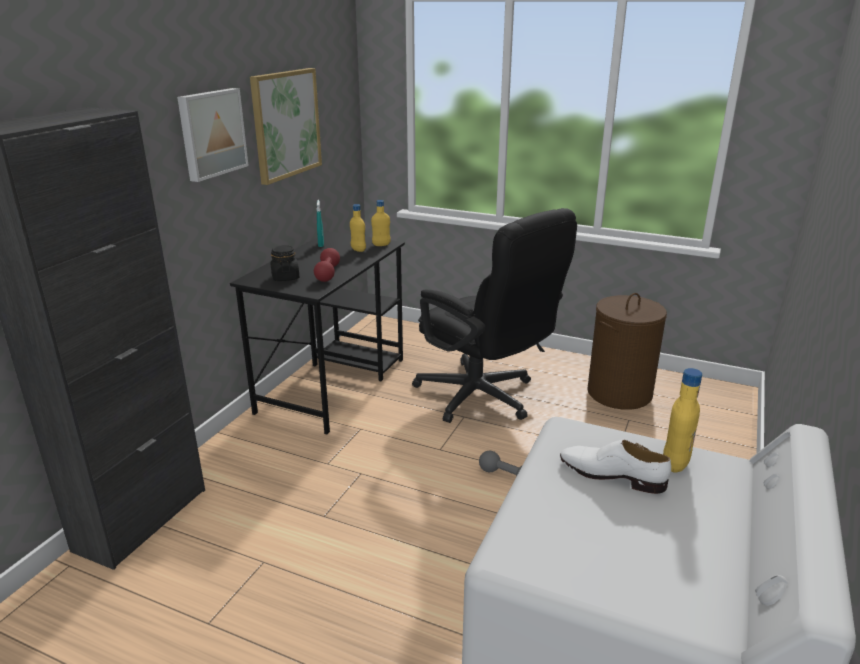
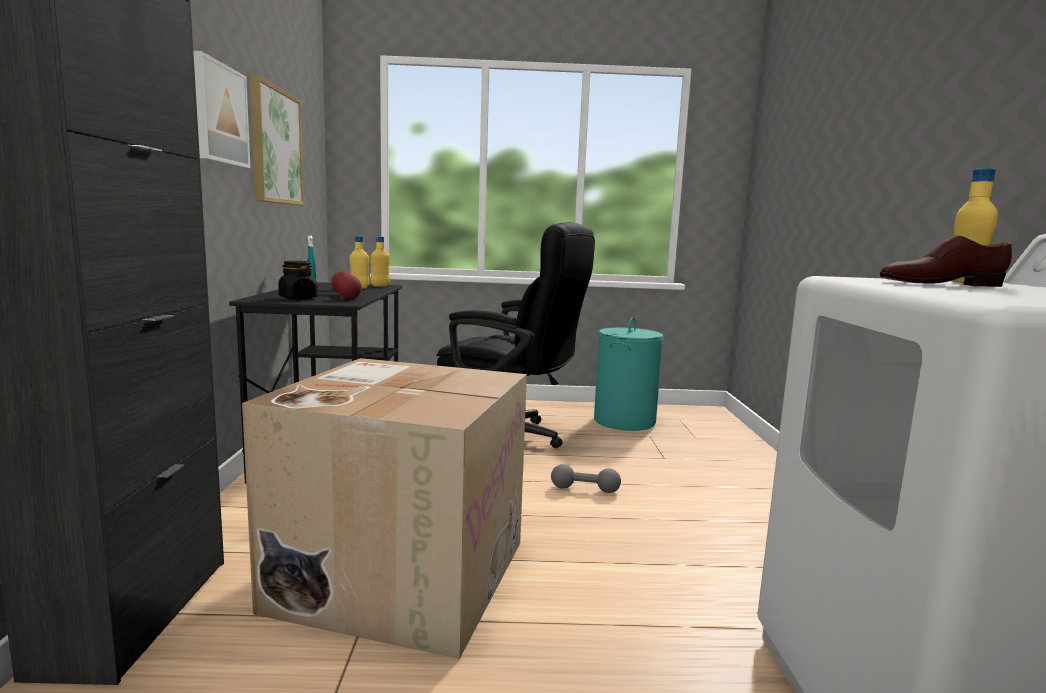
camera: 25 degrees left, 15 degrees down
(307, 529) = (400, 572): none -> cardboard box
(611, 475) = (940, 284): white shoe -> brown shoe
(619, 393) = (624, 421): brown laundry basket -> turquoise laundry basket

